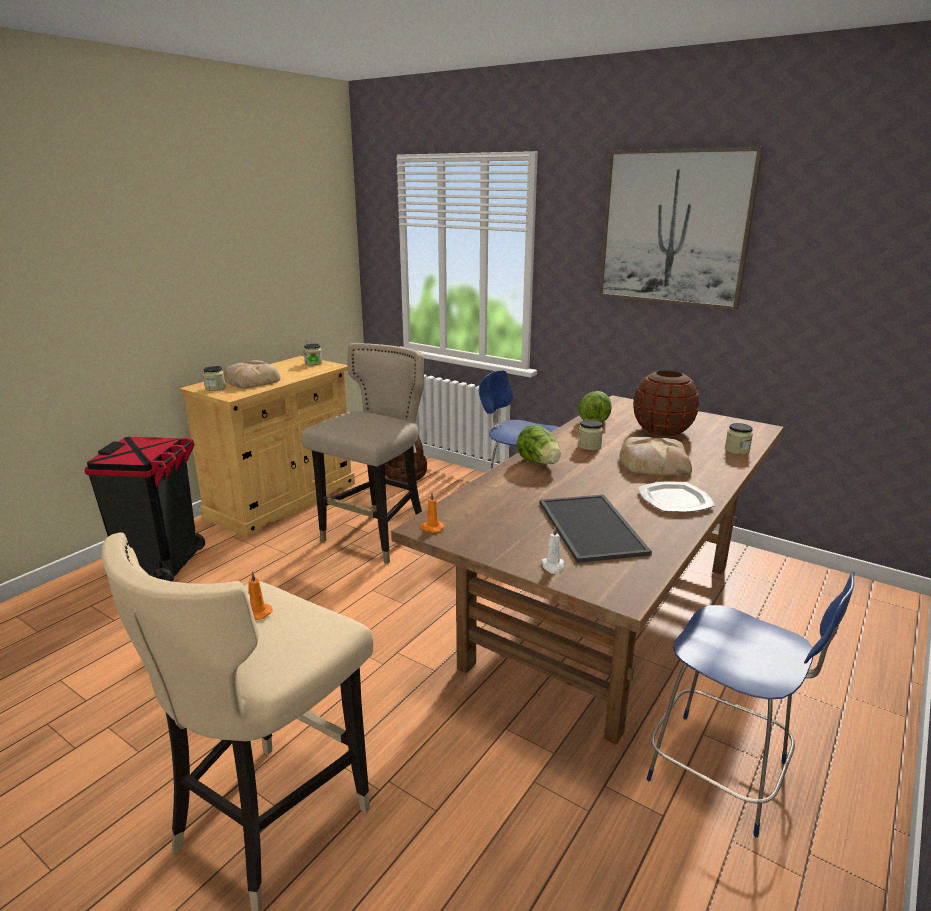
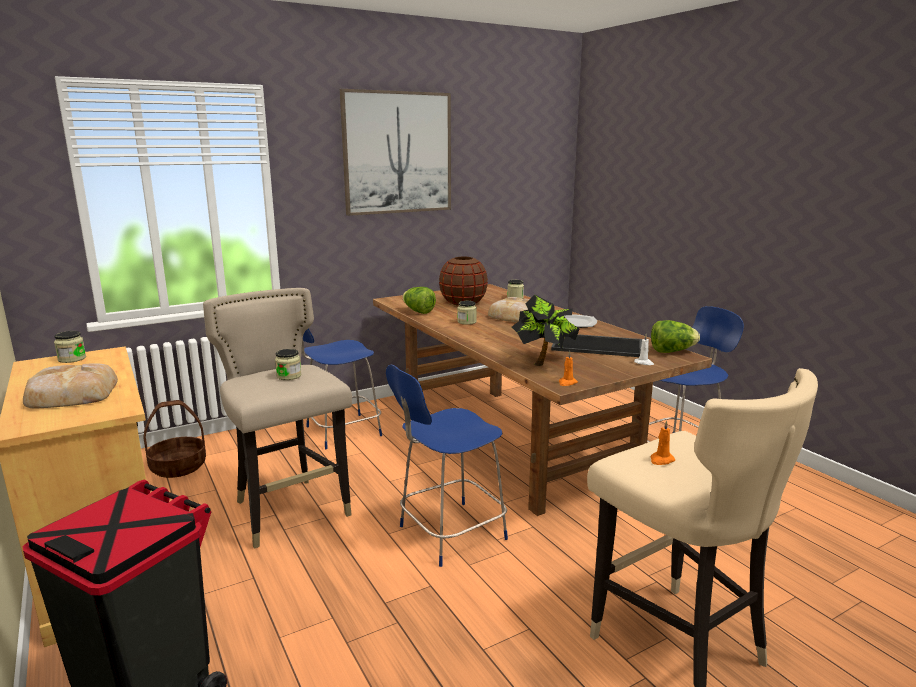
camera: 65 degrees left, 5 degrees down
(215, 388) = (58, 417): jar -> jar (289, 376)
(389, 621) = (449, 534): none -> blue chair
(490, 506) = (544, 362): none -> potted plant
(539, 463) = (481, 338): lettuce -> lettuce (671, 351)

